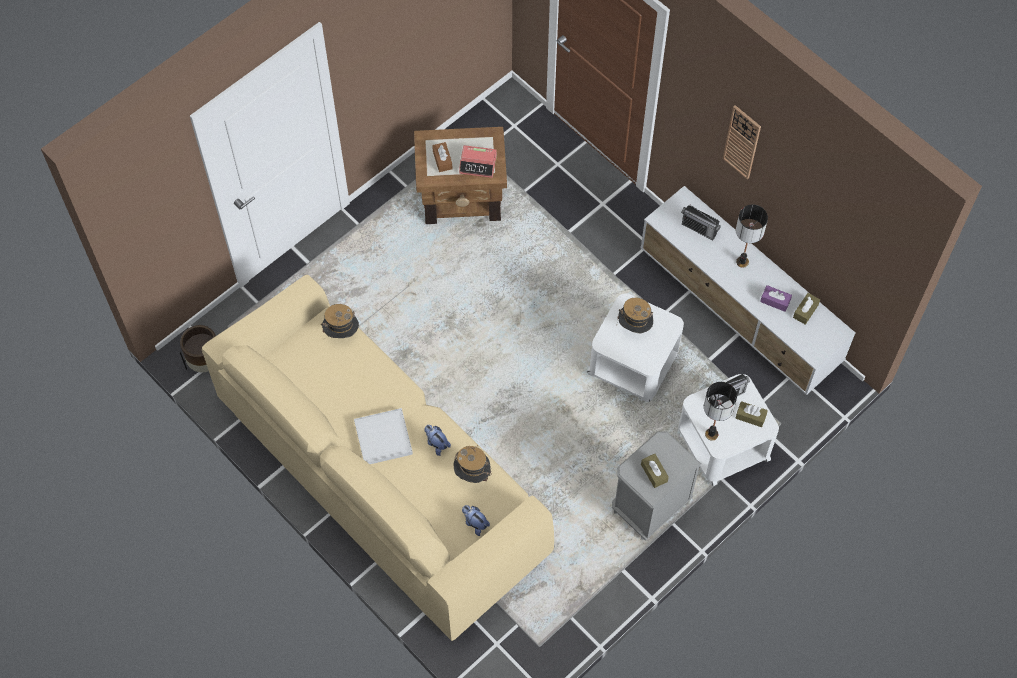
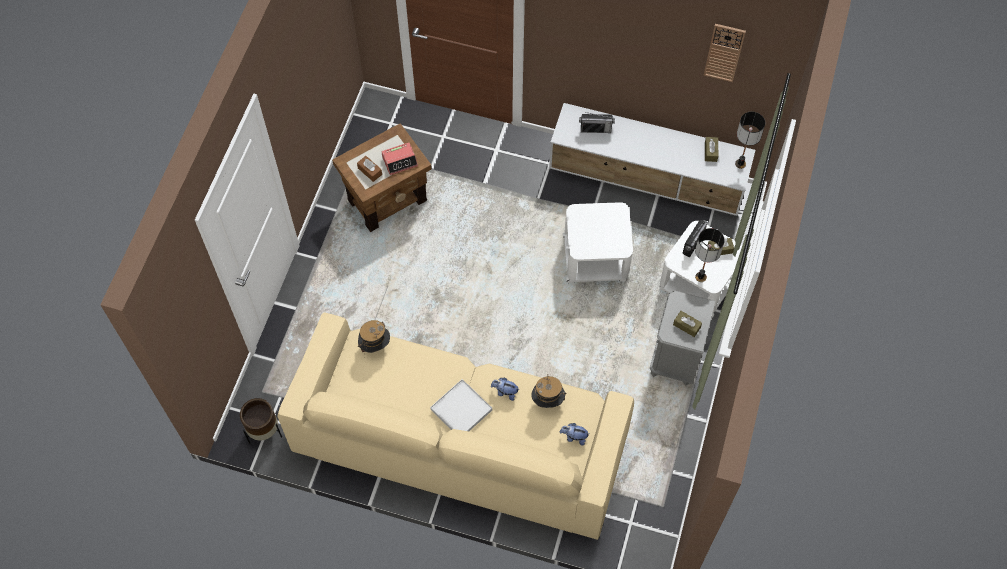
camera: 30 degrees left, 0 degrees up
(634, 327) = (593, 226): hat -> none
(742, 142) = (618, 40): wall clock -> wall clock (724, 52)
(742, 262) = (642, 138): table lamp -> table lamp (740, 164)
(775, 301) = (684, 155): purple tissue box -> none

